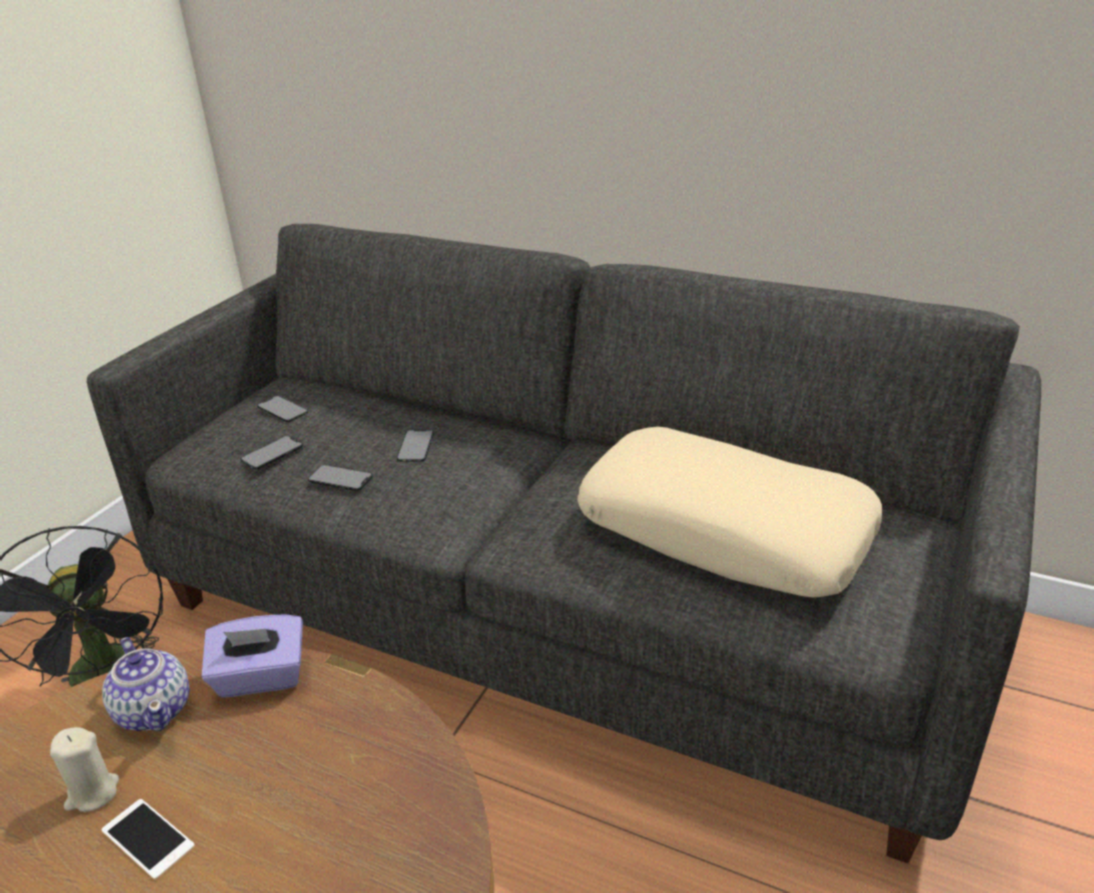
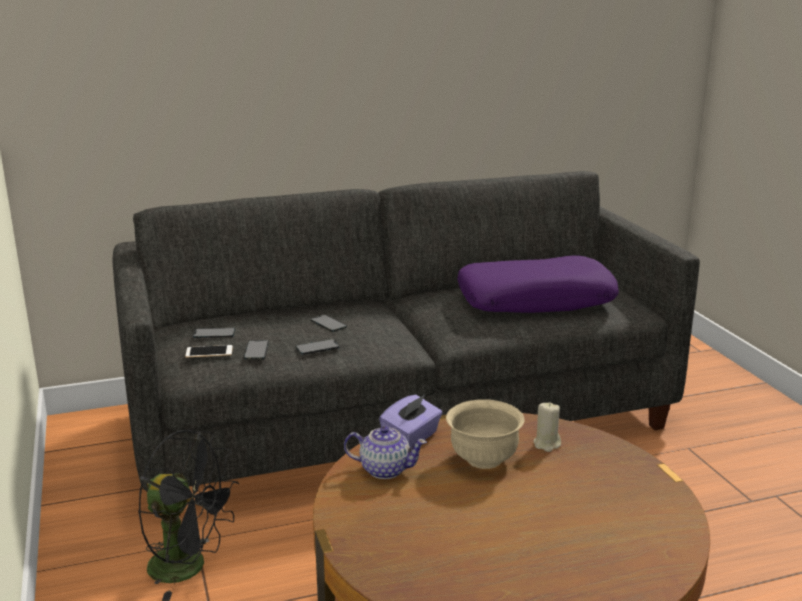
camera: 45 degrees left, 10 degrees down
(92, 793) = (420, 502): beige candle -> beige candle (547, 444)
(148, 838) = (476, 497): phone -> phone (209, 352)
(264, 776) = (483, 459): none -> beige bowl
(725, 531) = (535, 300): beige pillow -> purple pillow

